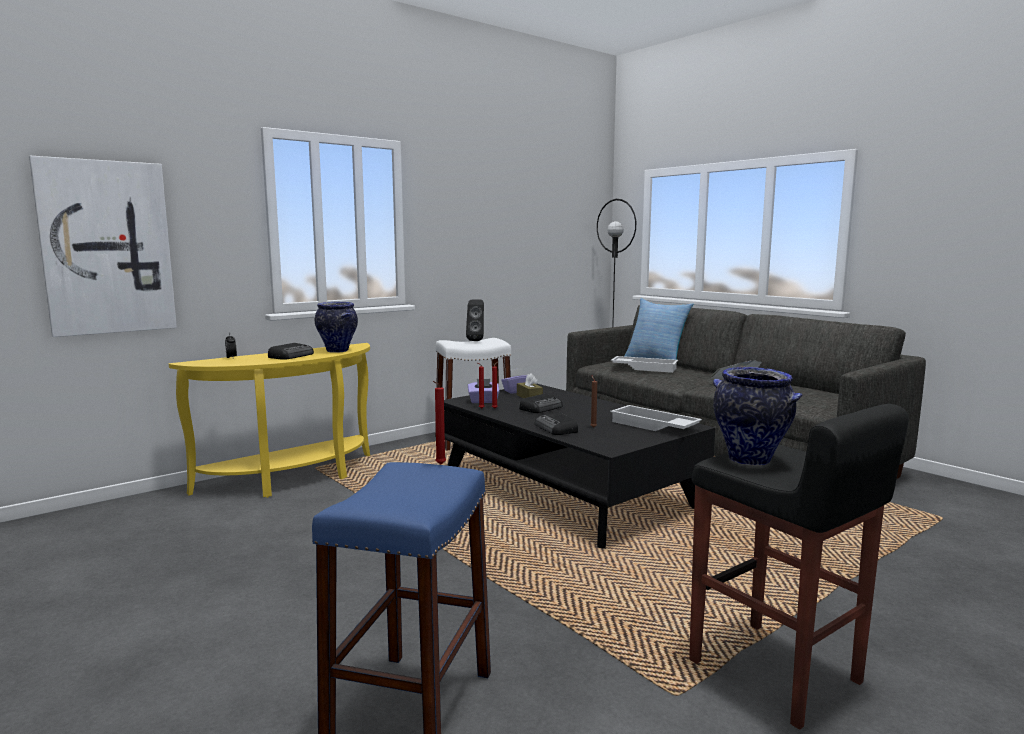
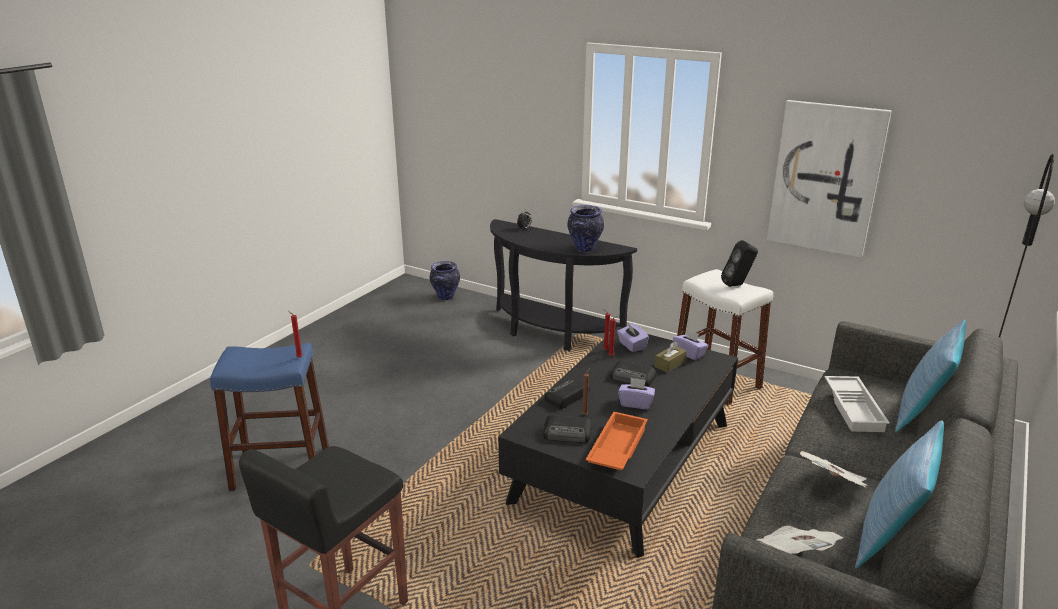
camera: 70 degrees right, 15 degrees up
(107, 248) = (483, 130): picture -> picture (825, 178)
(292, 356) = (549, 242): radio -> radio (568, 433)
(294, 479) = (550, 333): yellow console table -> black console table
(585, 413) = (636, 403): none -> purple tissue box
(653, 426) = (616, 447): white tray -> orange tray
(750, 460) = (340, 467): vase -> vase (445, 297)
(791, 384) = (889, 538): none -> pillow
(813, 399) = (795, 554): none -> newspaper

